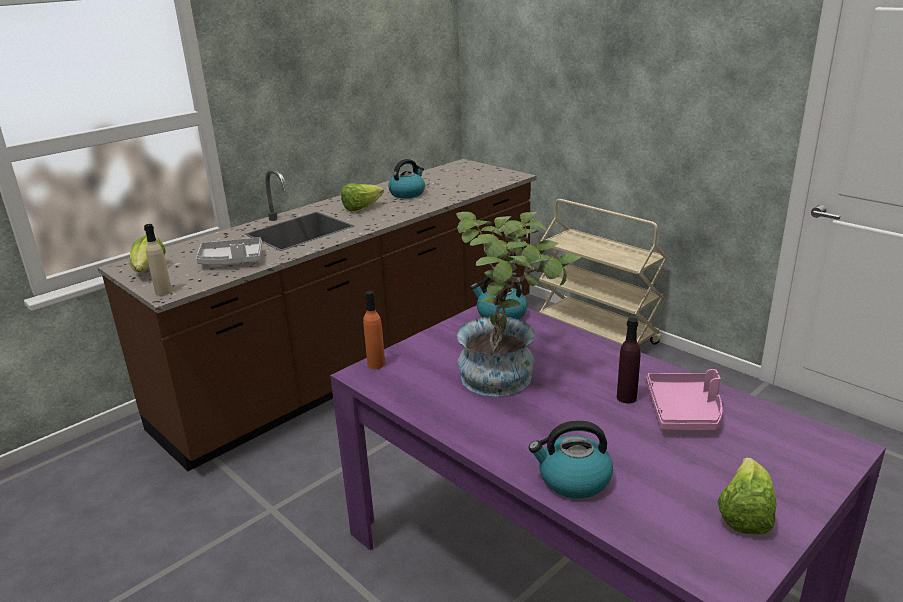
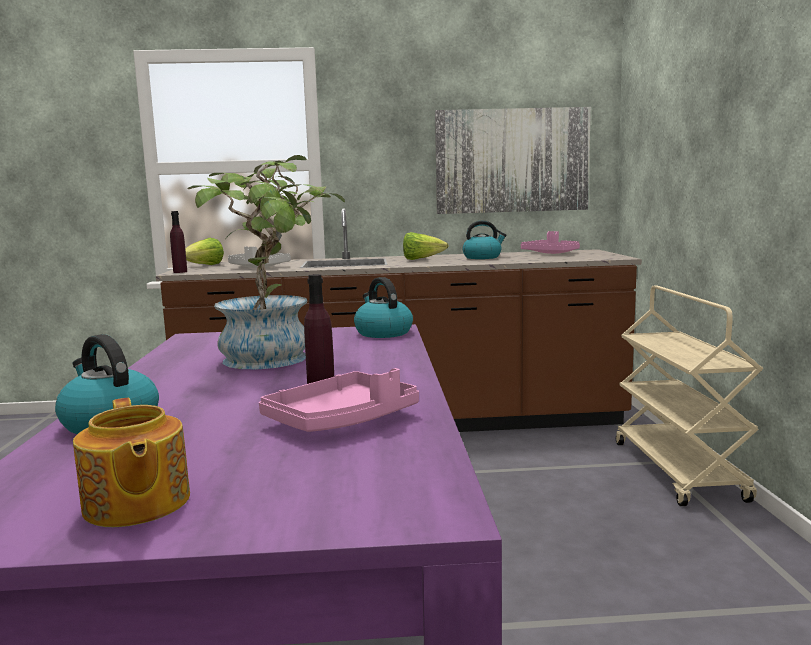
camera: 40 degrees right, 15 degrees down
(163, 292) = (180, 272): beige bottle -> purple bottle
(376, 364) = (215, 335): orange bottle -> none
(384, 84) = (512, 161): none -> picture
(445, 174) = (551, 253): none -> pink tray
(744, 514) = (136, 504): lettuce -> teapot

